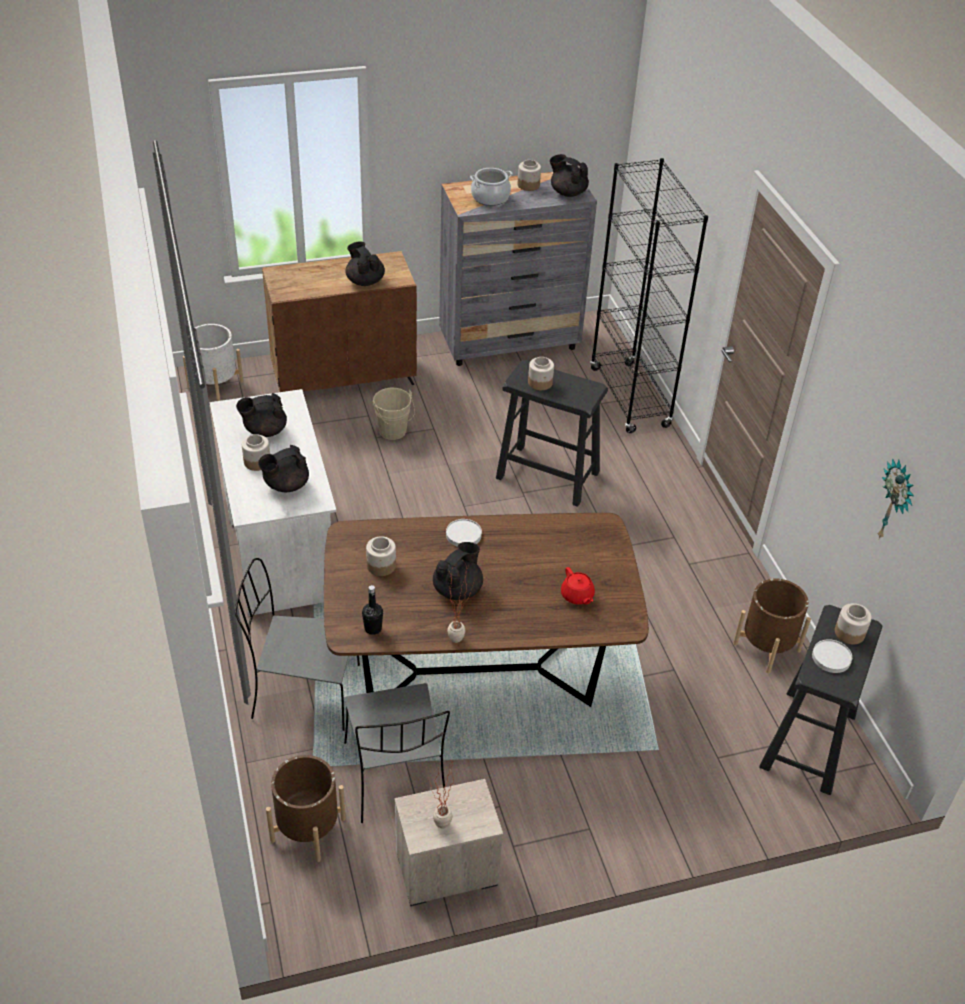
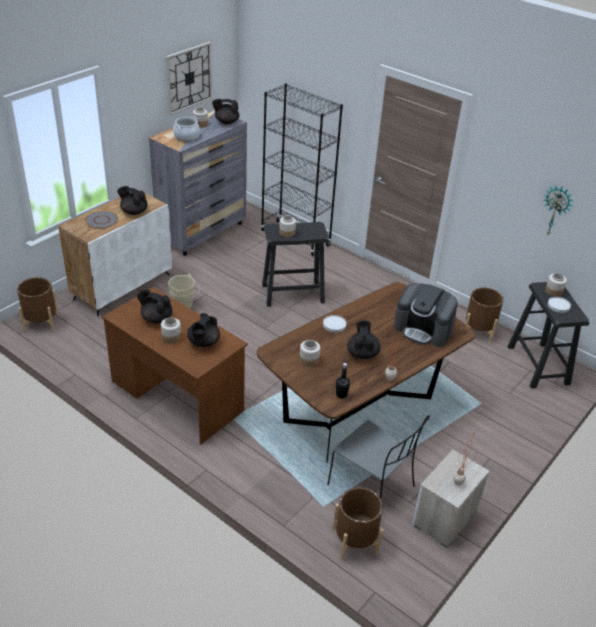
camera: 35 degrees left, 5 degrees down
(215, 385) = (41, 322): white planter -> brown planter
(264, 431) = (156, 318): black teapot -> black teapot turned 75 degrees clockwise
(278, 543) = (177, 395): white desk -> brown desk
(303, 692) = (276, 469): grey chair -> none
(316, 279) = (102, 220): none -> grey plate
(344, 377) = (122, 286): brown cabinet -> white cabinet
(528, 113) = (188, 78): none -> wall clock
(577, 596) = (423, 329): red teapot -> coffee machine

